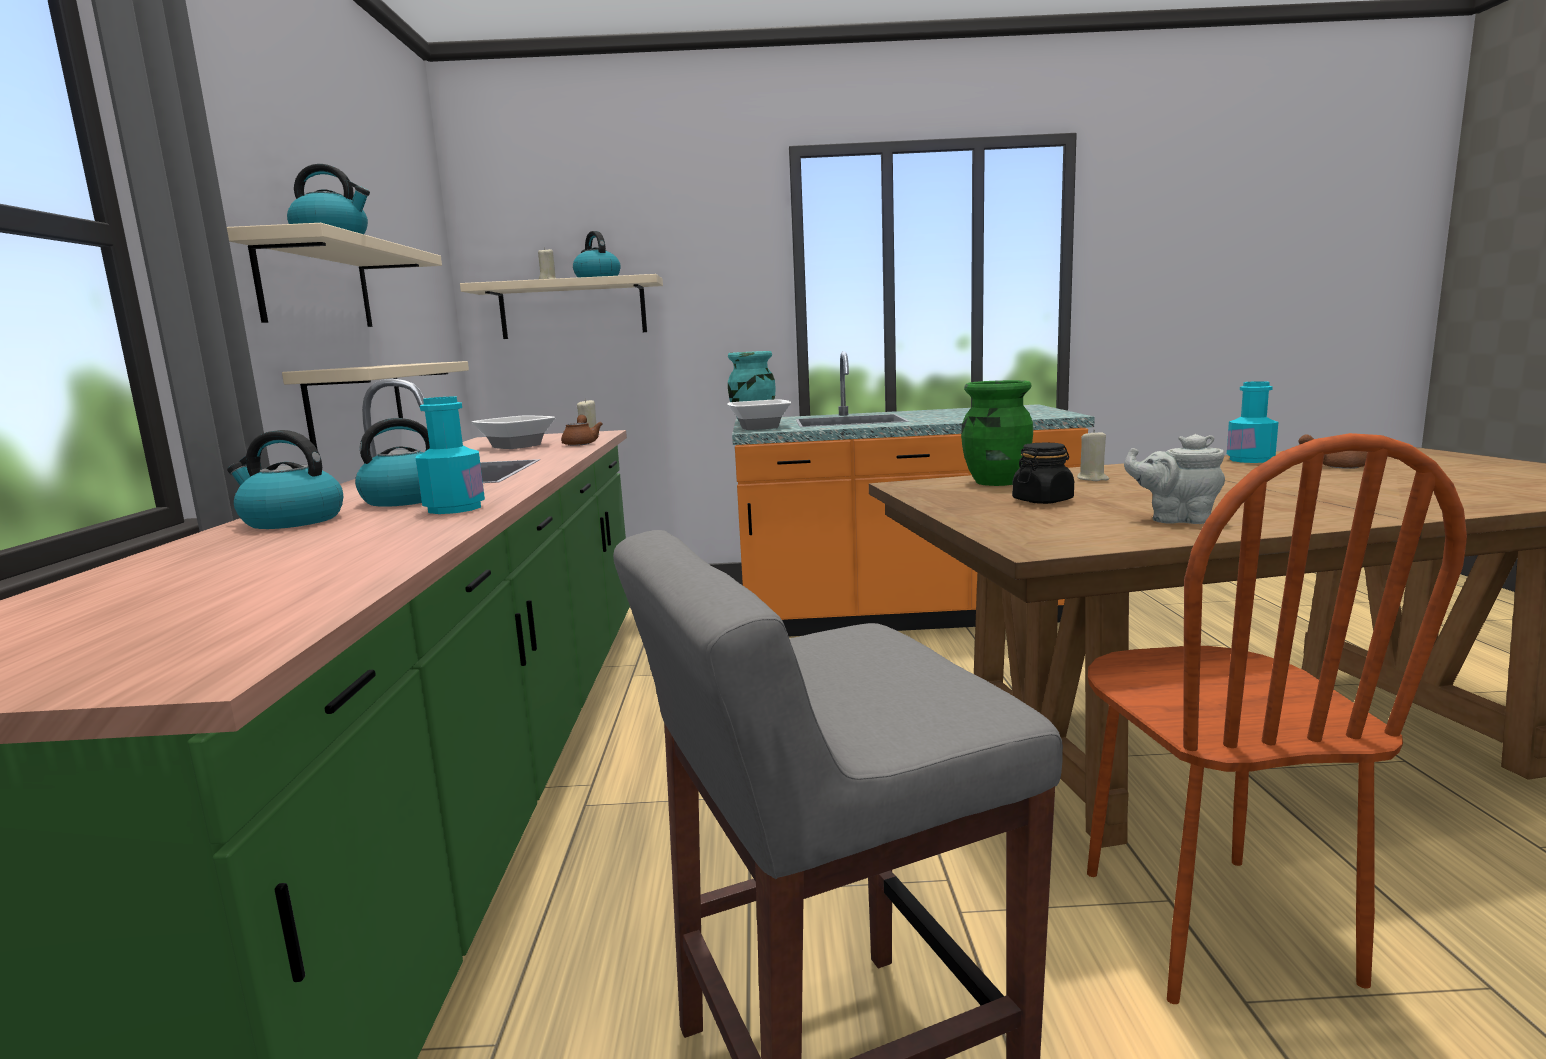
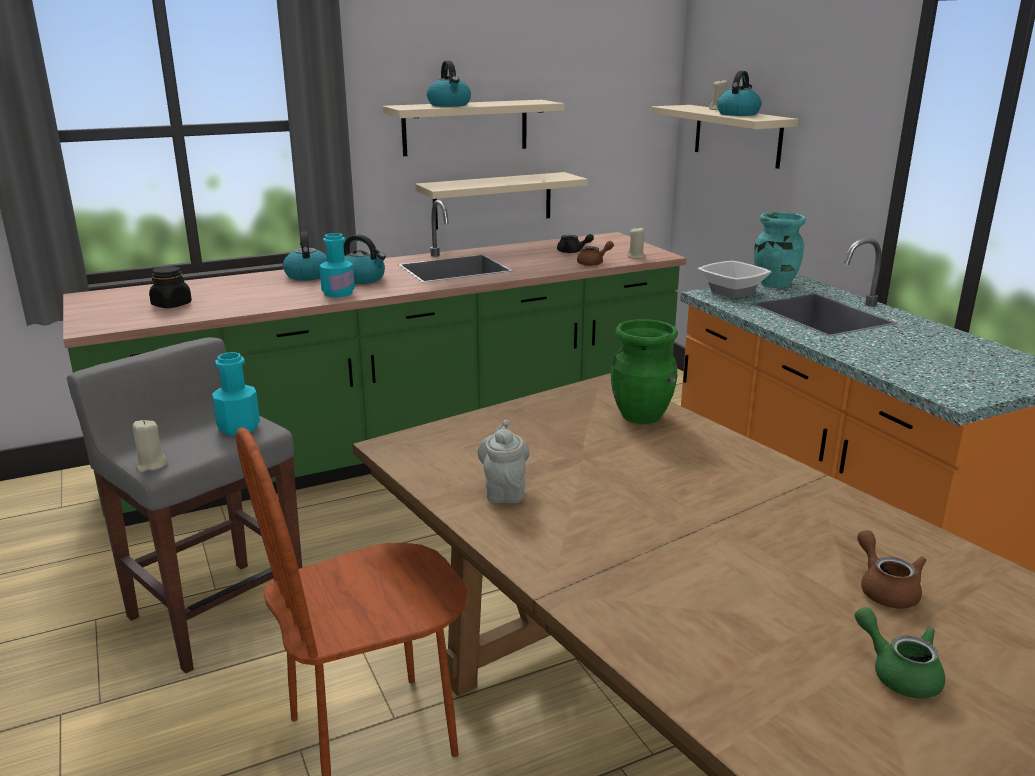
camera: 65 degrees right, 10 degrees up
(517, 446) = (572, 252): bowl -> black teapot
(1042, 500) = (562, 439): black jar -> black jar (172, 305)
(1092, 479) = (687, 454): beige candle -> beige candle (151, 465)
(1250, 460) = (895, 537): turquoise bottle -> turquoise bottle (238, 427)
(1455, 472) = (899, 673): none -> green teapot

